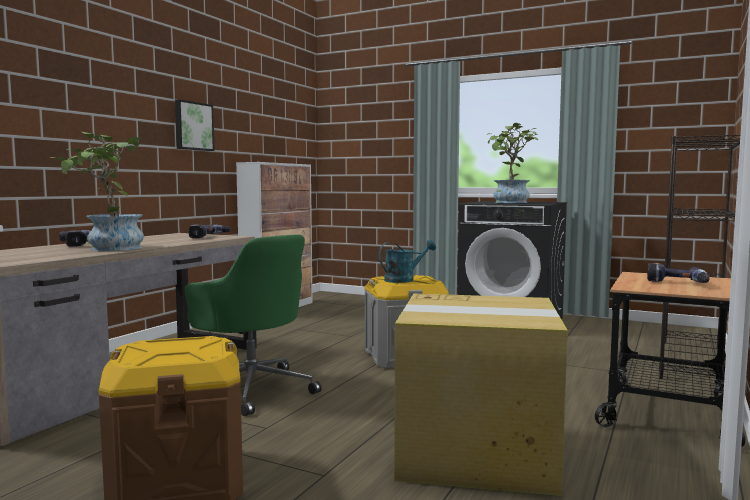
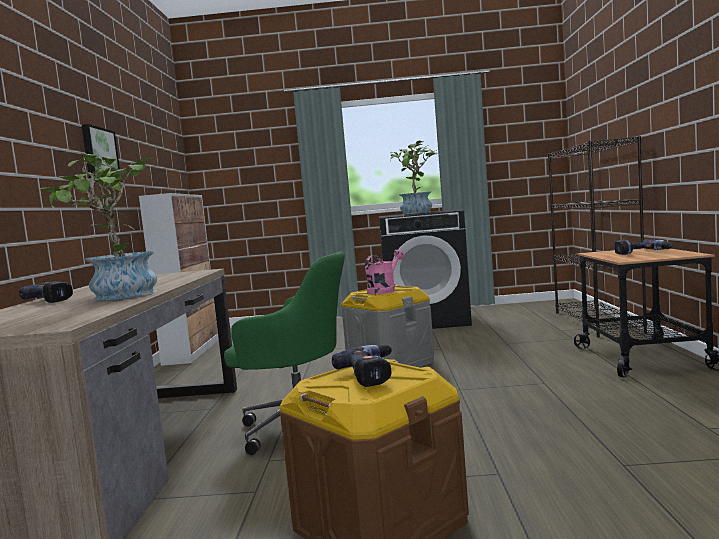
camera: 25 degrees left, 0 degrees up
(209, 237) = (177, 275): power drill -> power drill (373, 374)
(404, 280) = (384, 290): turquoise watering can -> pink watering can
(479, 452) = (578, 418): cardboard box -> none

